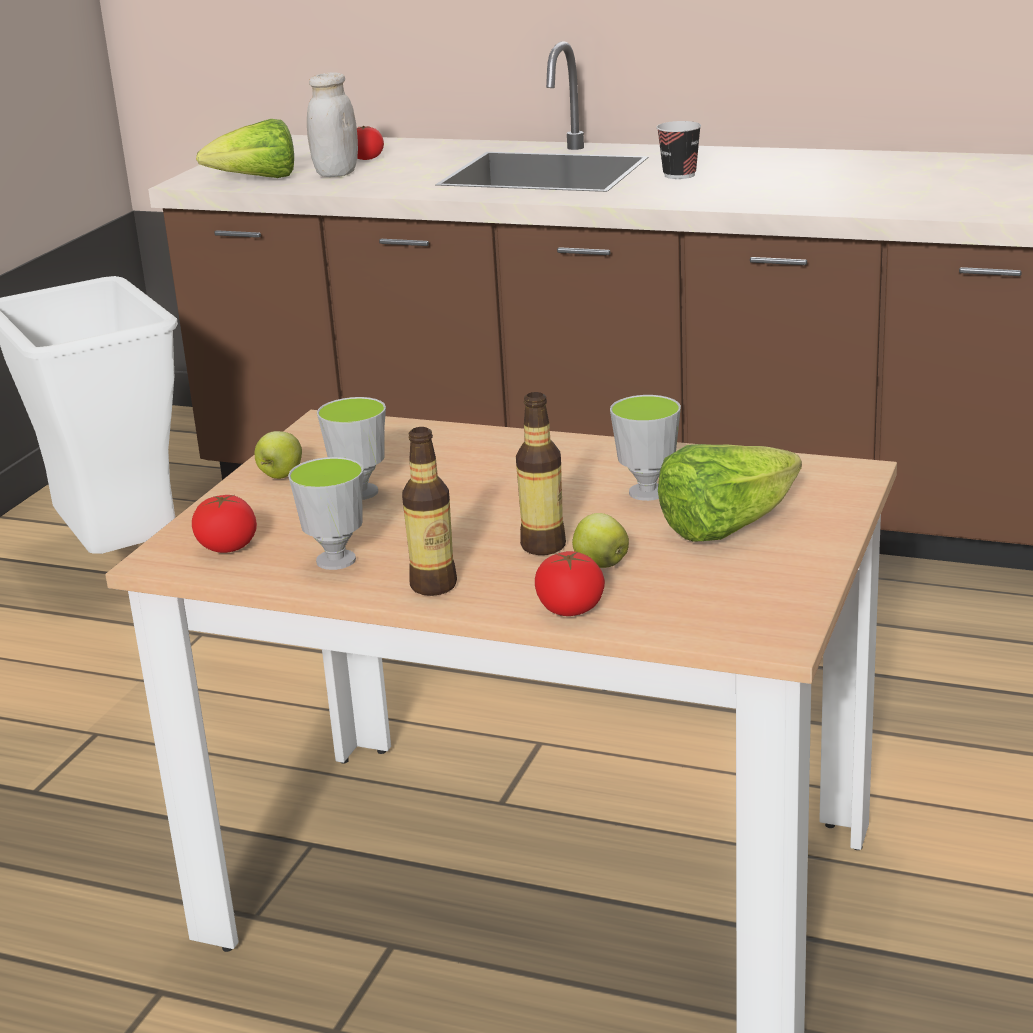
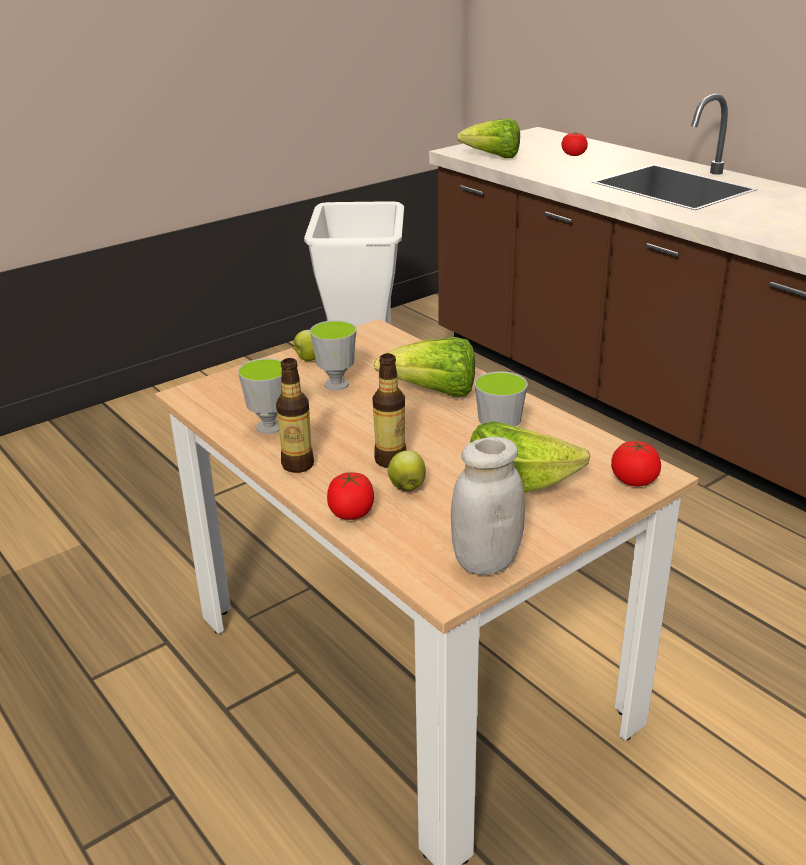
camera: 30 degrees right, 5 degrees up
(227, 547) = (228, 397): tomato -> tomato (634, 480)
(336, 173) = (543, 161): white jar -> white jar (486, 561)
(500, 466) = (434, 393): none -> lettuce
(679, 175) = (760, 208): cup -> none

